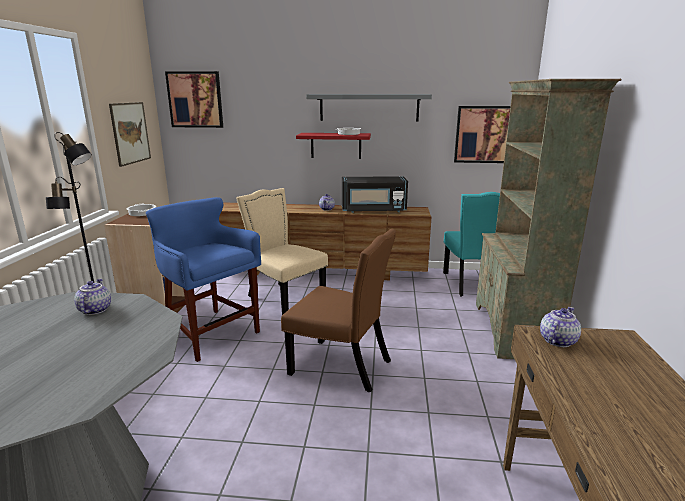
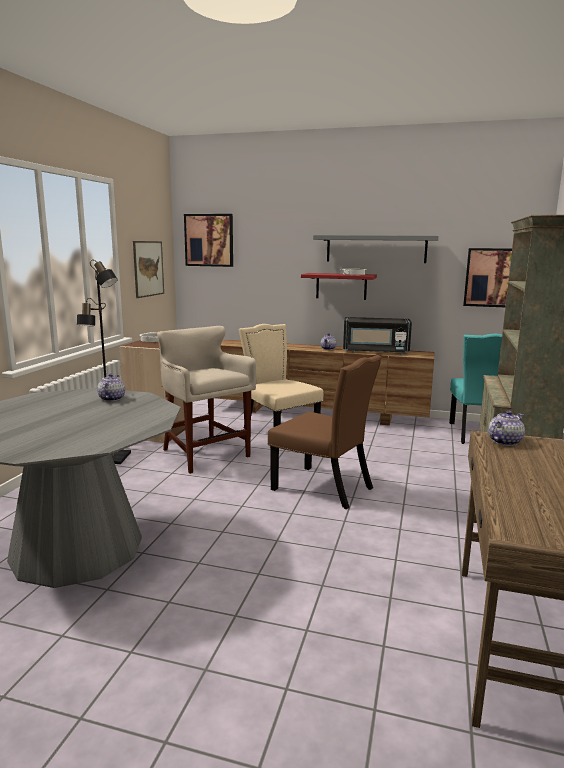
camera: 10 degrees right, 5 degrees down
(210, 334) = (204, 454): blue stool -> beige stool

